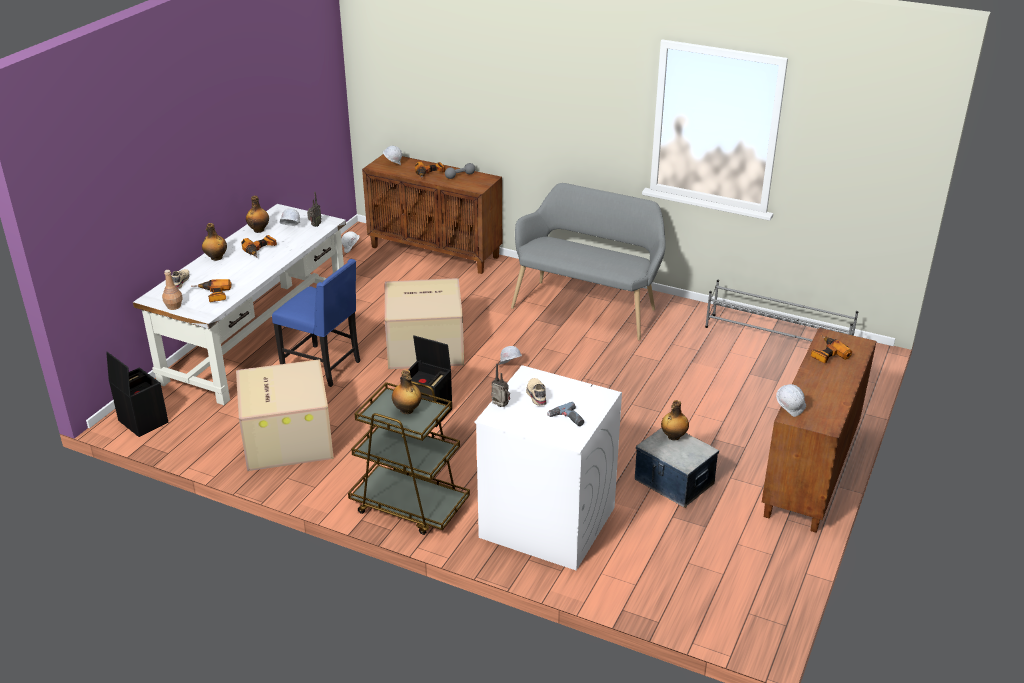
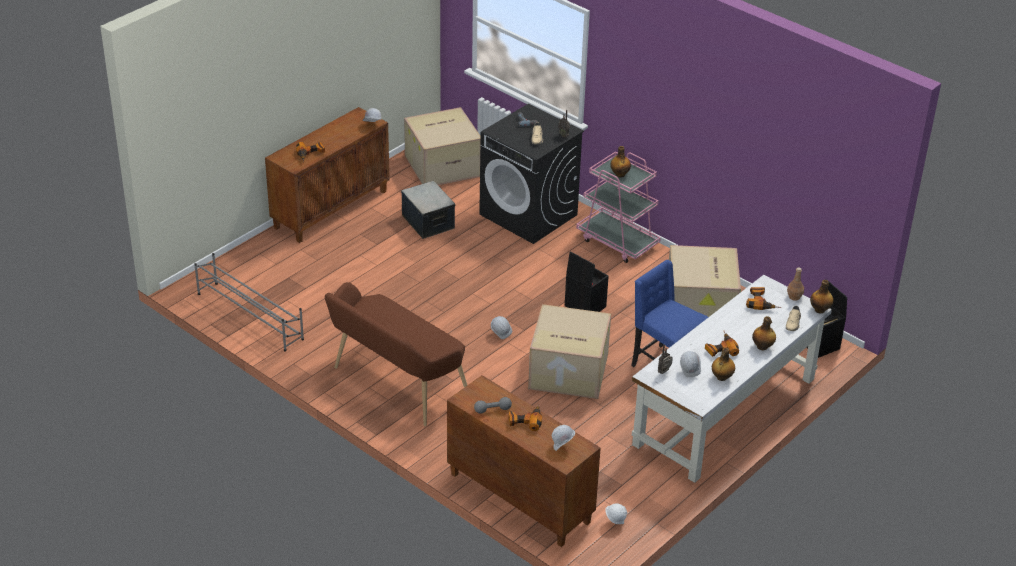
camera: 165 degrees left, 5 degrees up
(409, 506) = (617, 242): brown cart -> pink cart
(546, 522) = (529, 215): white washing machine -> black washing machine
(588, 306) = (395, 385): grey bench -> brown bench
(673, 436) = (425, 204): bottle -> bottle (820, 310)
(718, 583) = (443, 165): none -> cardboard box

